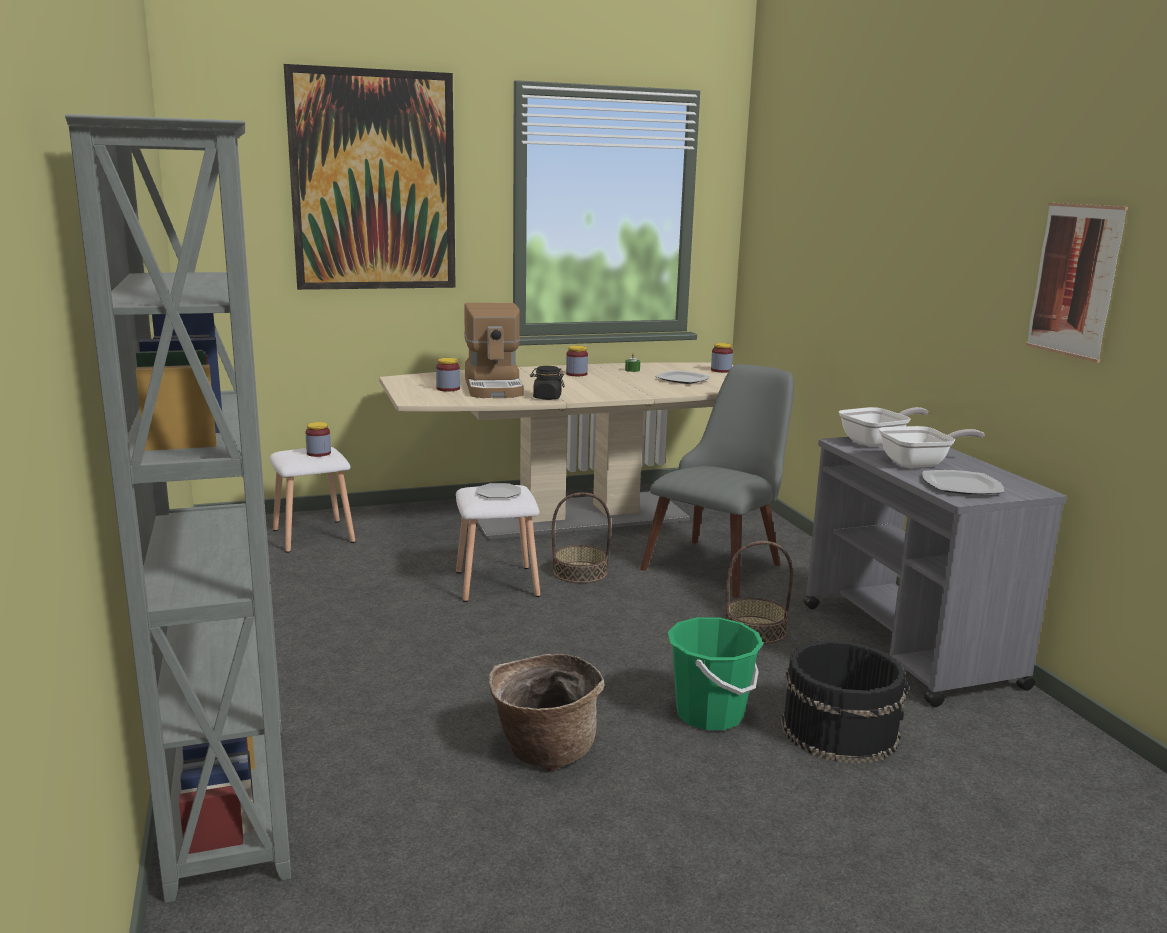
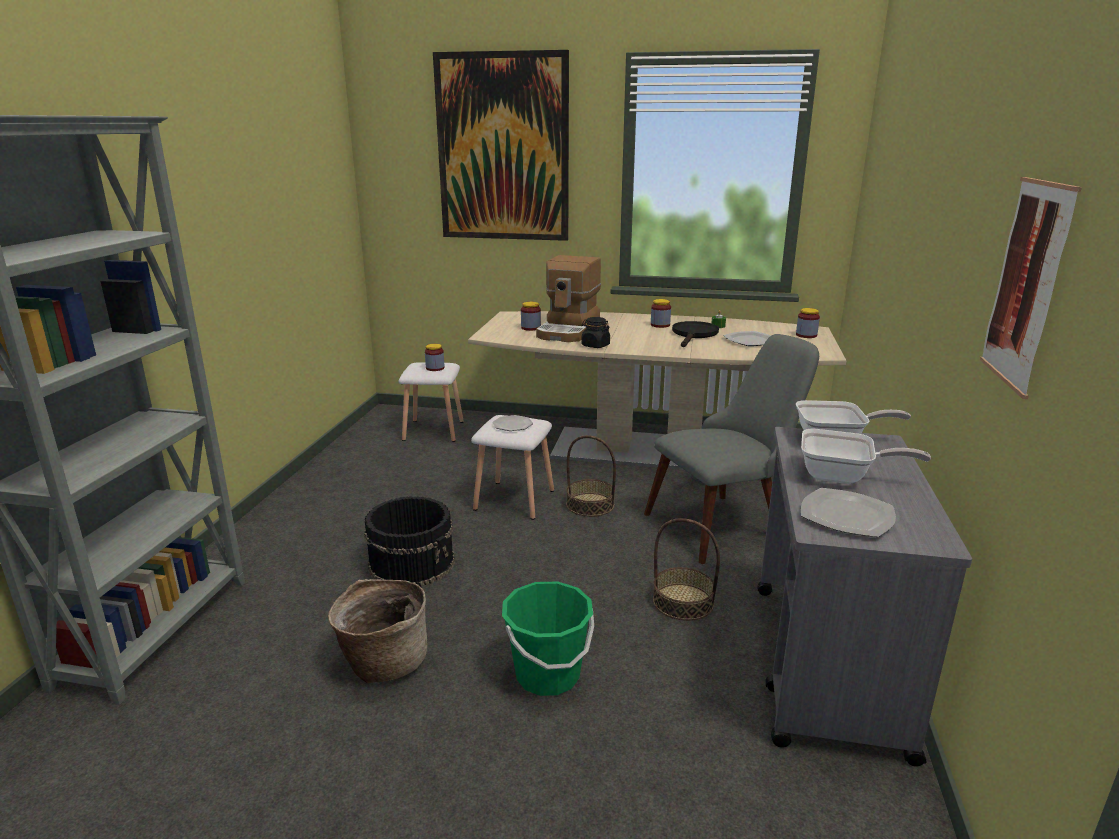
camera: 30 degrees right, 5 degrees up
(623, 379) = (694, 335): none -> black frying pan
(839, 730) = (649, 735): black bucket -> black bucket (412, 562)

